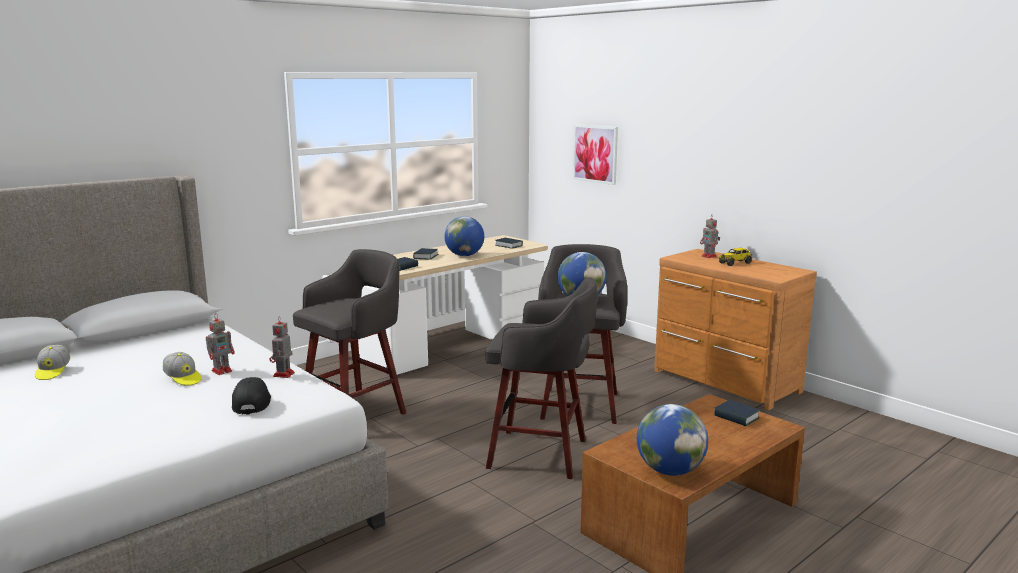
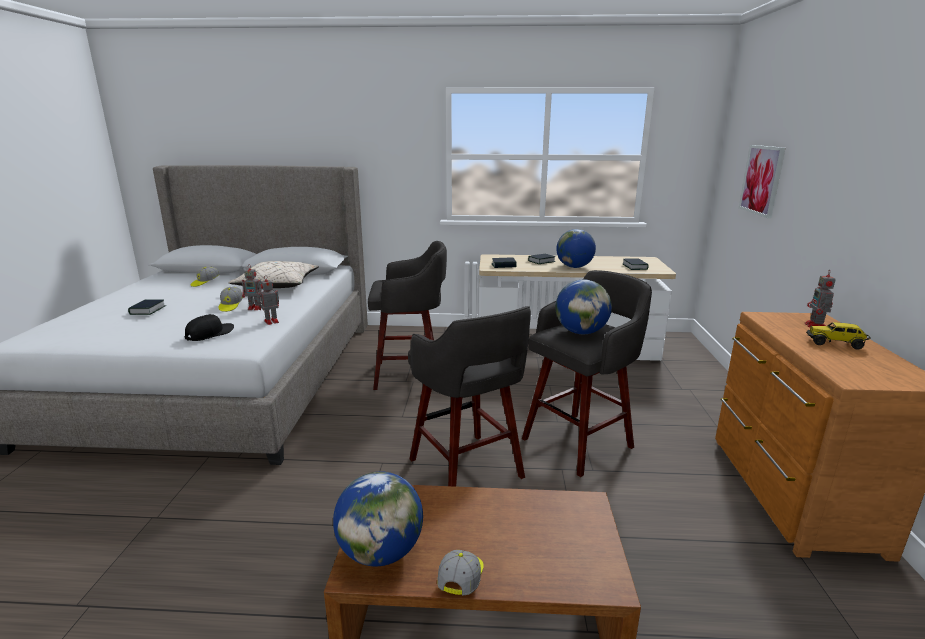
camera: 45 degrees right, 5 degrees up
(173, 347) = (277, 285): none -> beige pillow
(728, 458) = (461, 580): none -> cap
(736, 417) = (577, 537): book -> book (147, 310)

